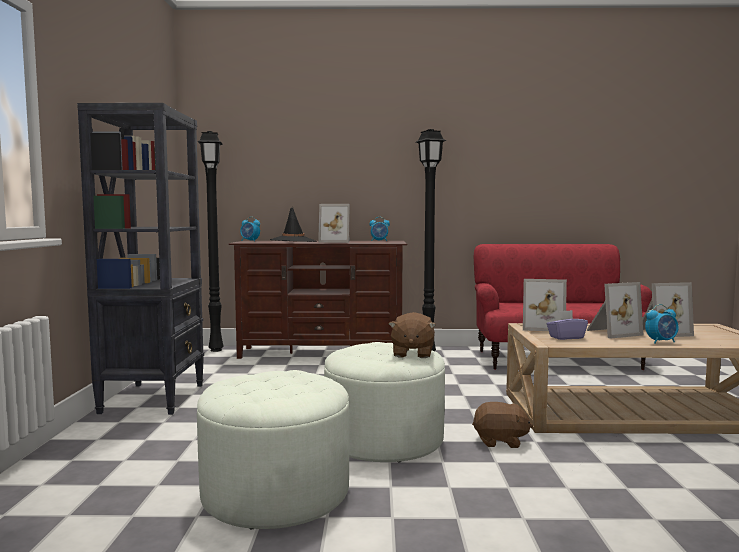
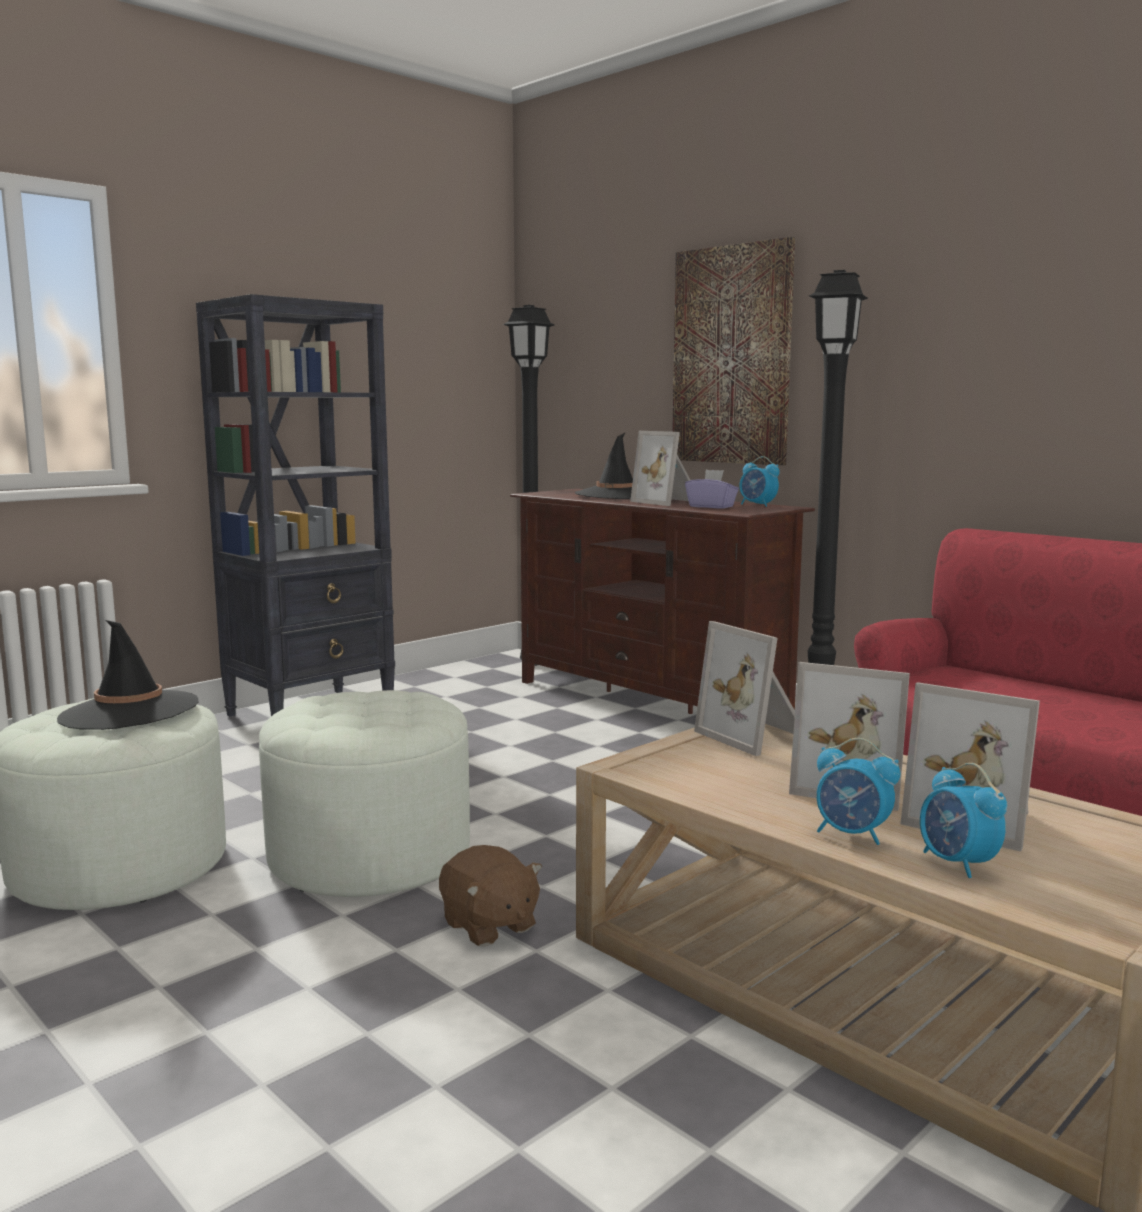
camera: 45 degrees right, 5 degrees up
(250, 241) = (571, 490): alarm clock -> alarm clock (957, 864)
(277, 379) = (129, 711): none -> black hat
(347, 167) = (731, 356): none -> picture
(412, 353) = (381, 722): brown plush toy -> none
(566, 337) = (714, 766): purple tissue box -> purple tissue box (711, 507)

